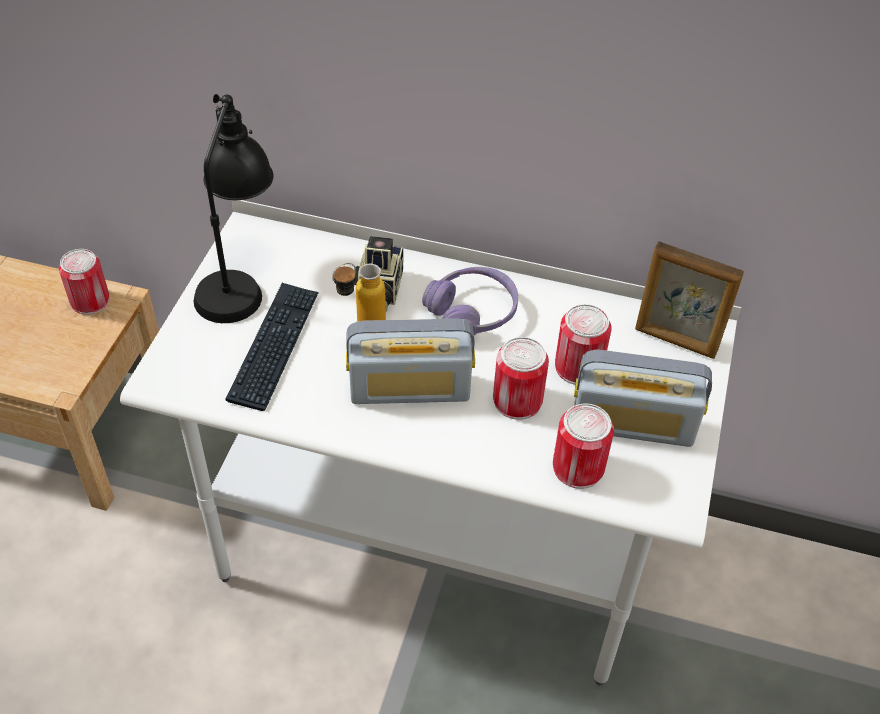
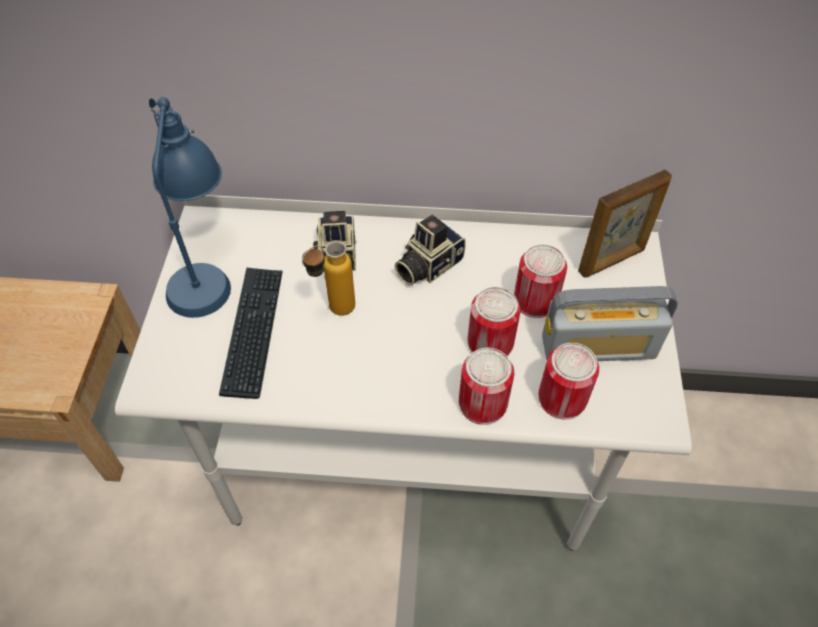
camera: 10 degrees left, 5 degrees up
(90, 301) = (65, 304): can -> can (482, 403)
(238, 277) = (203, 269): black table lamp -> blue table lamp
(410, 389) = (390, 350): radio -> none
(472, 312) = (427, 265): purple headphones -> camera
(675, 341) = (612, 261): picture frame -> picture frame turned 45 degrees counterclockwise

